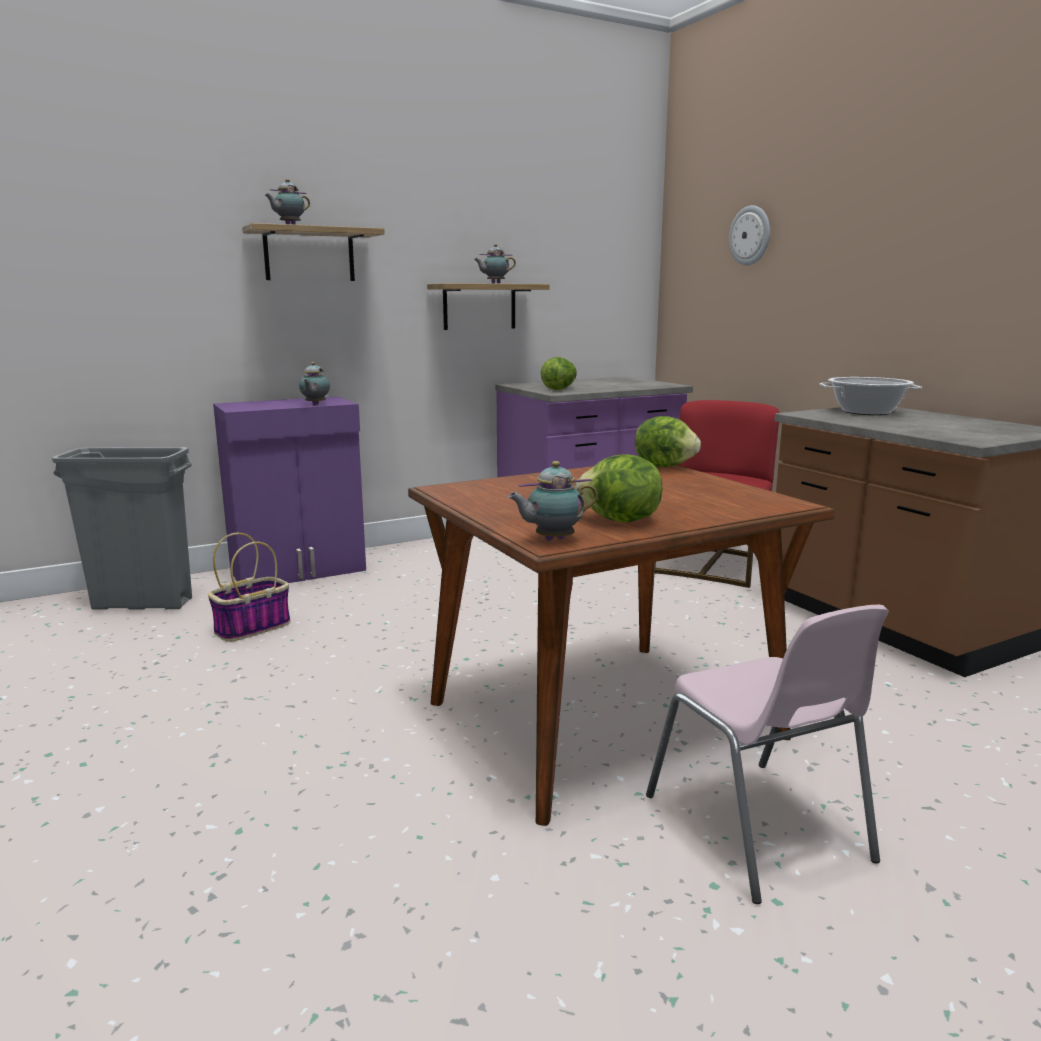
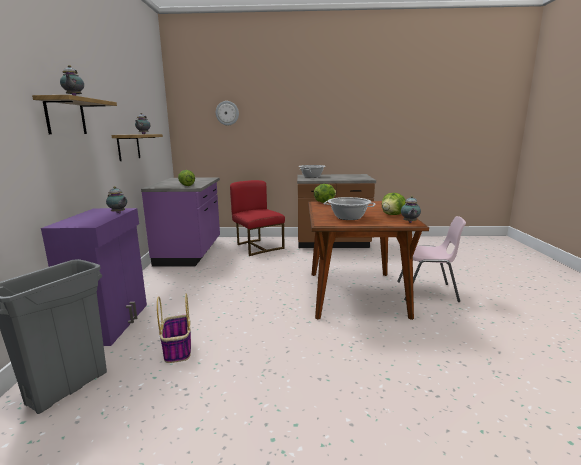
camera: 60 degrees left, 0 degrees up
(527, 495) = (348, 217): none -> cooking pot

